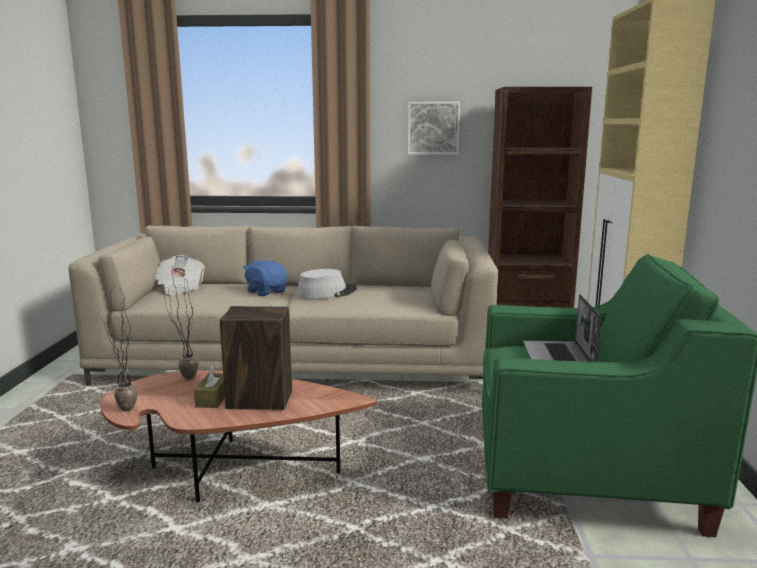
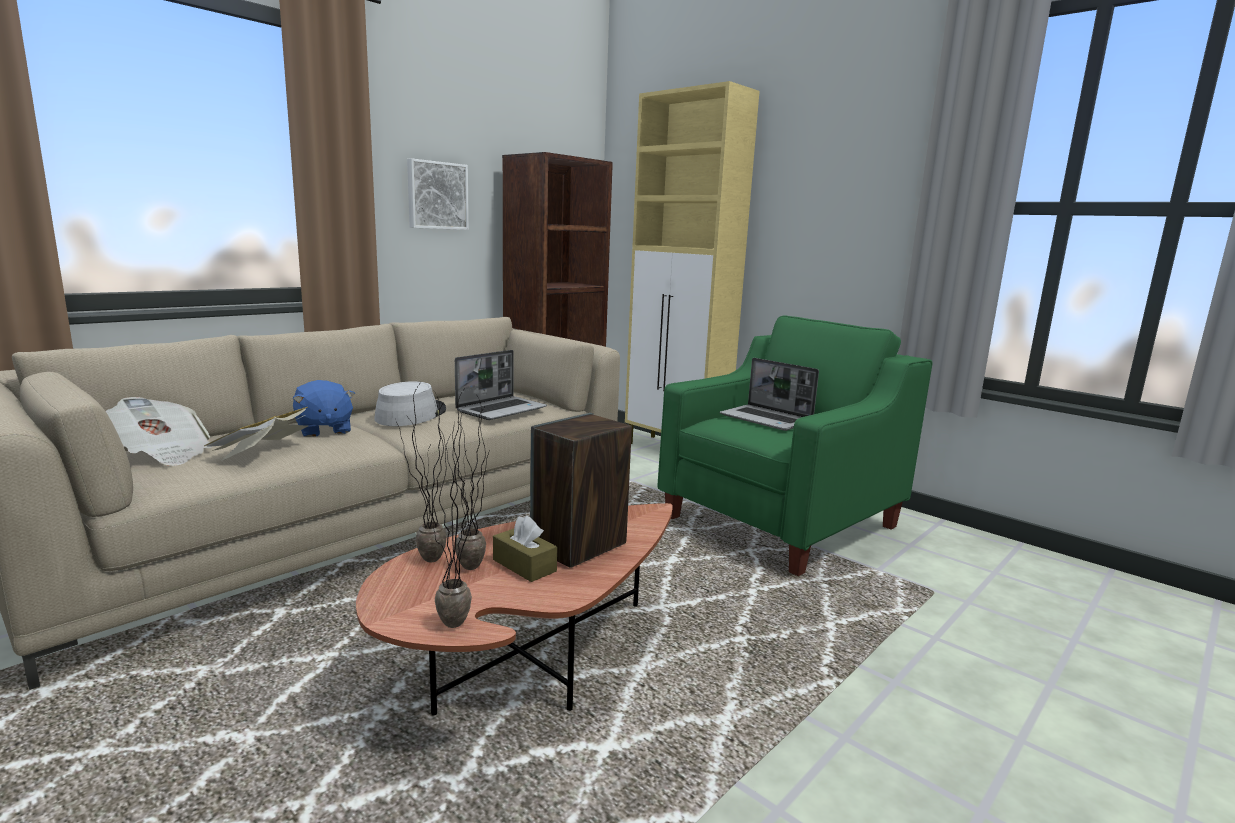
camera: 50 degrees left, 0 degrees up
(186, 389) = (464, 571): none -> potted plant
(213, 297) = (263, 452): none -> book
(266, 292) = (323, 430): blue plush toy -> blue plush toy turned 120 degrees counterclockwise
(385, 301) = (502, 410): none -> laptop

